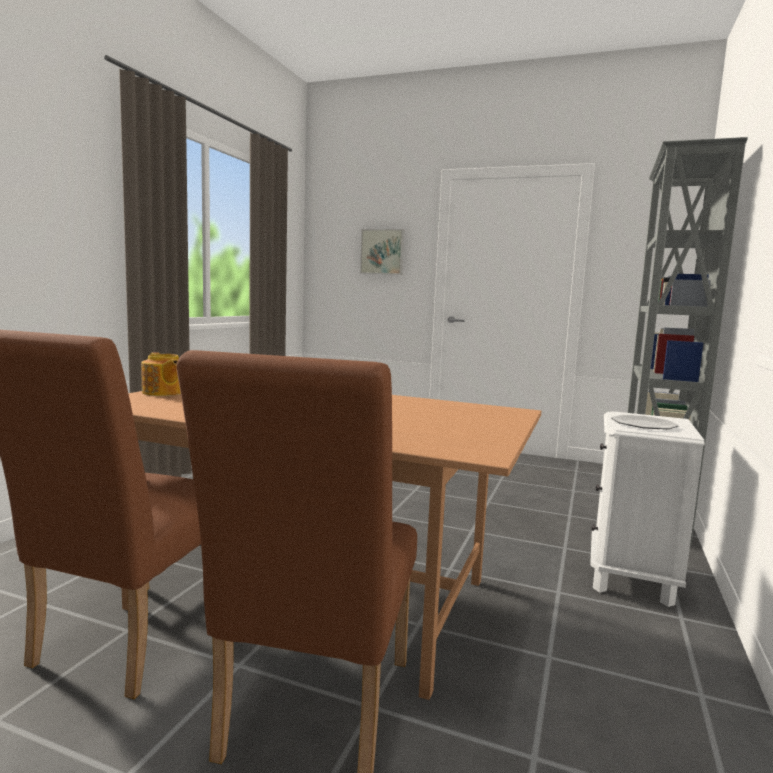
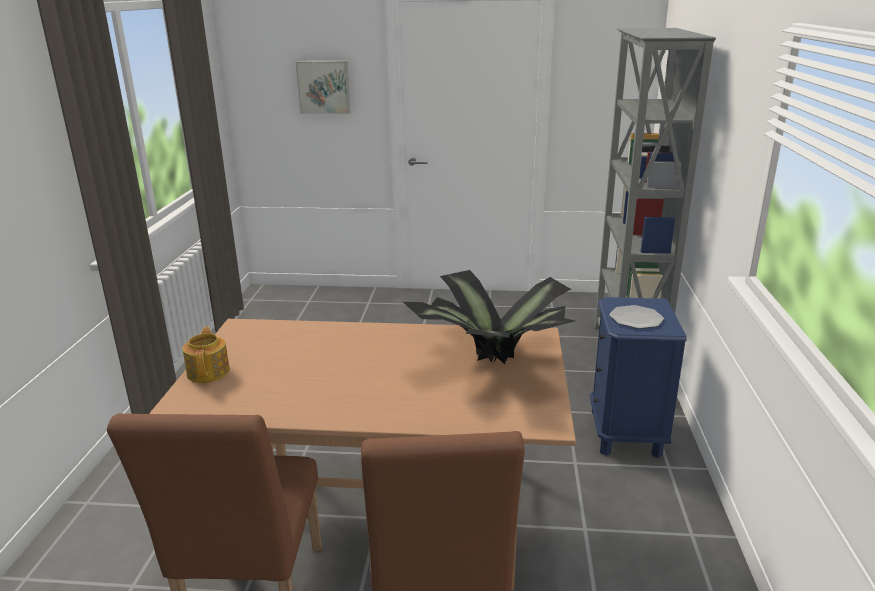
camera: 15 degrees left, 15 degrees up
(164, 392) = (209, 372): teapot -> teapot turned 135 degrees counterclockwise
(450, 417) = (493, 361): none -> potted plant
(631, 577) = (626, 433): white nightstand -> blue nightstand

